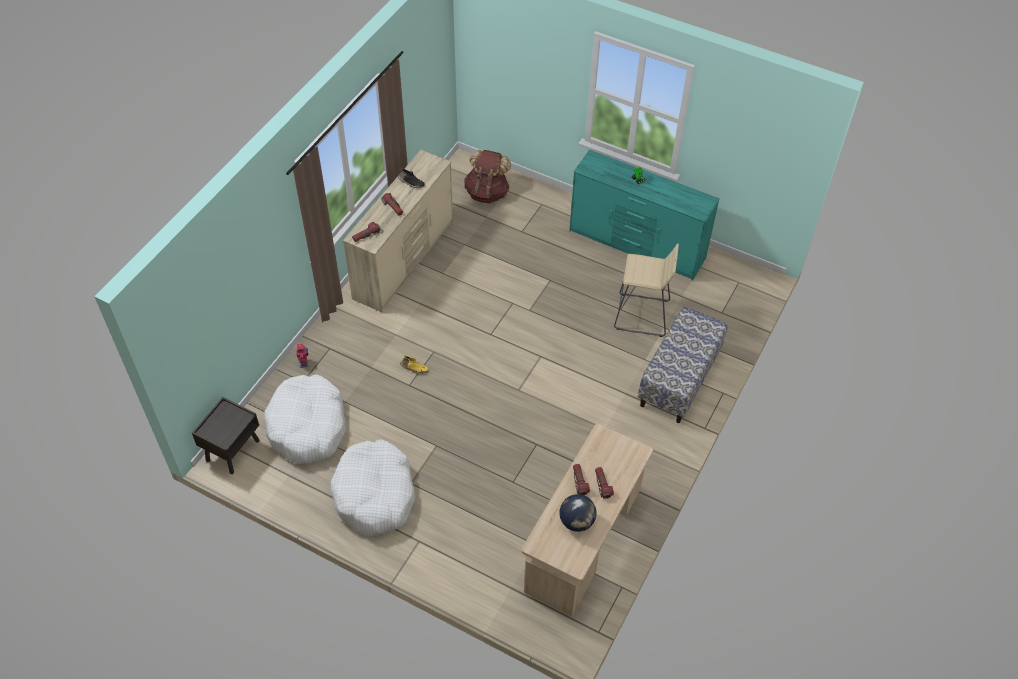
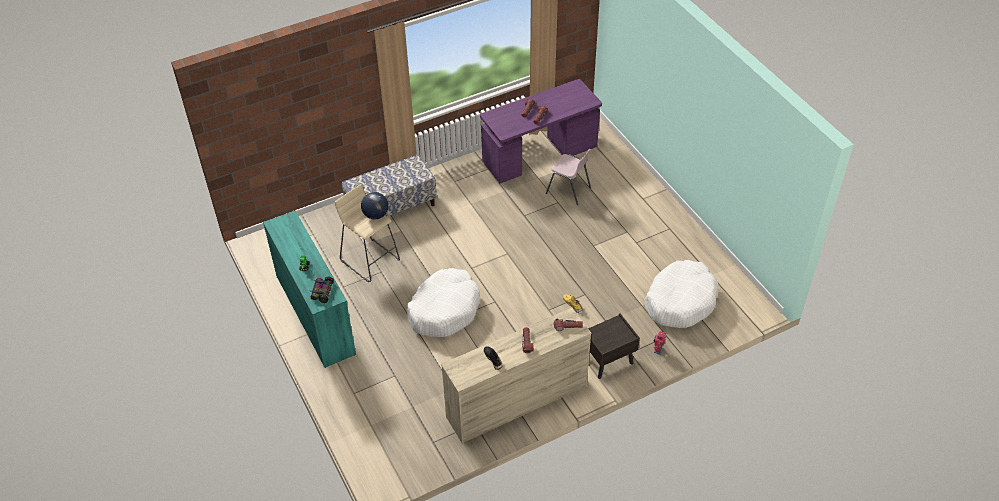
camera: 145 degrees left, 5 degrees down
(233, 450) = (745, 310): brown nightstand -> brown nightstand (608, 361)
(375, 494) = (656, 236): white dog bed -> white dog bed (444, 310)
(487, 193) = (390, 432): brown backpack -> none
(512, 505) = (568, 190): none -> pink chair
(577, 521) = (558, 101): globe -> globe (375, 215)
(584, 541) = (540, 155): beige desk -> purple desk
(600, 167) = (321, 292): none -> toy car

